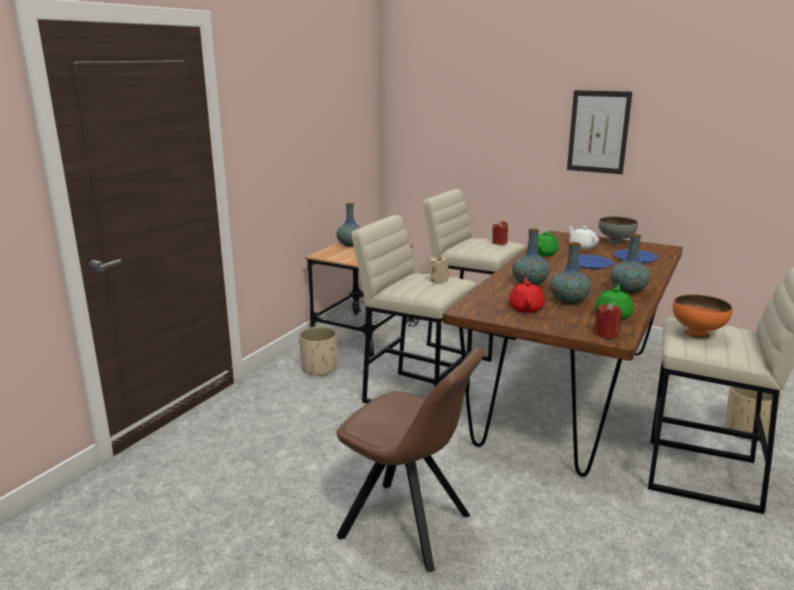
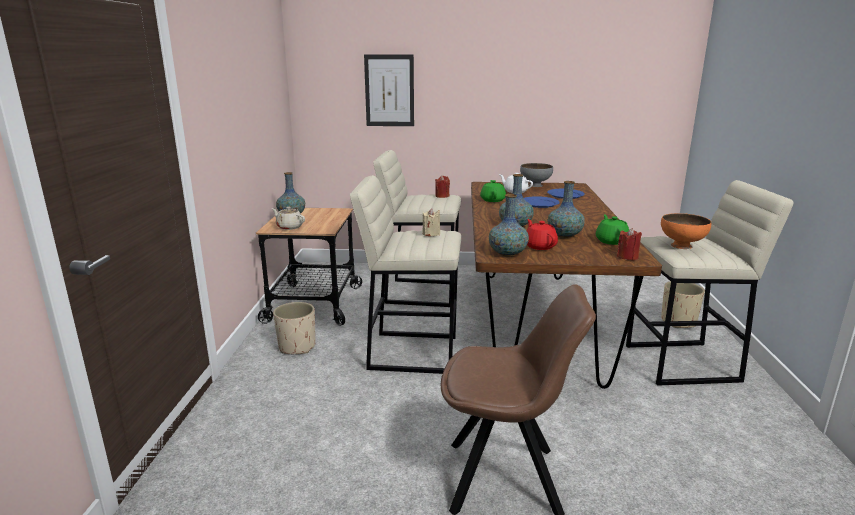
camera: 25 degrees left, 0 degrees up
(337, 255) = (289, 227): none -> beige teapot
(598, 132) = (505, 90): picture -> picture (389, 90)
(628, 291) = (595, 220): vase -> vase (507, 253)

